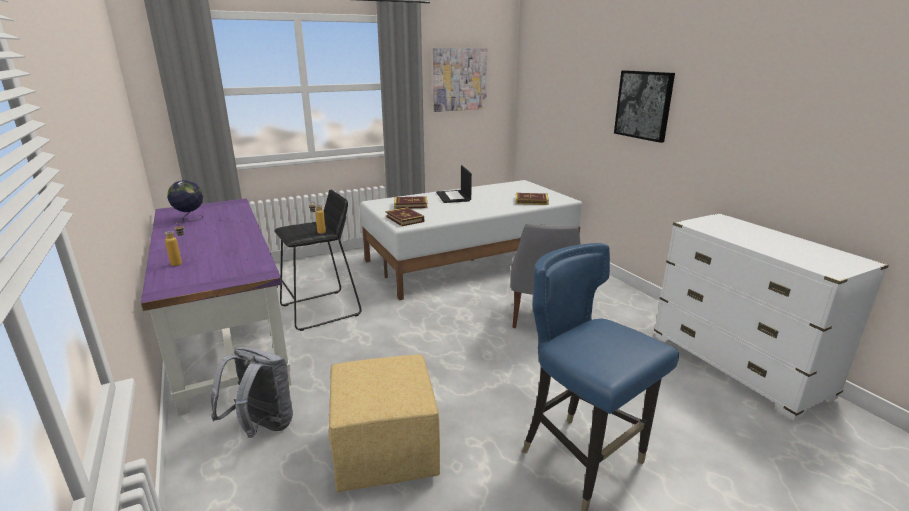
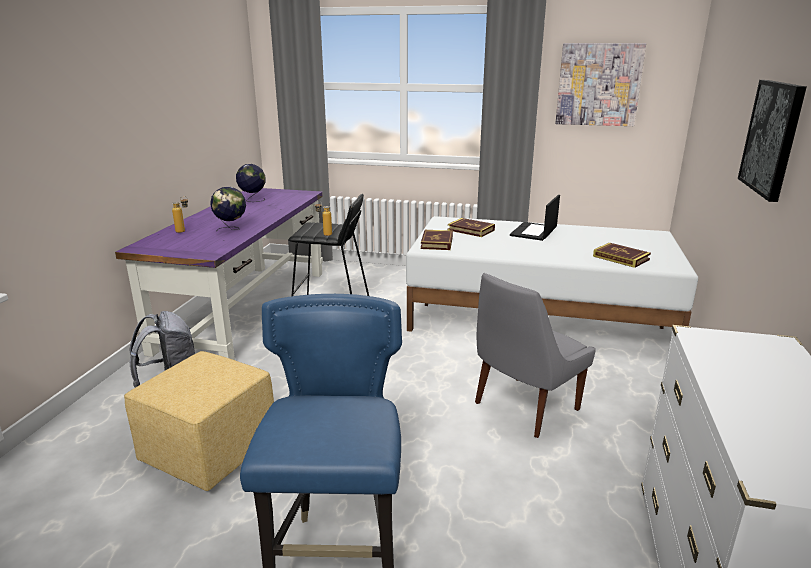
camera: 40 degrees right, 0 degrees up
(232, 248) = (231, 229): none -> globe

